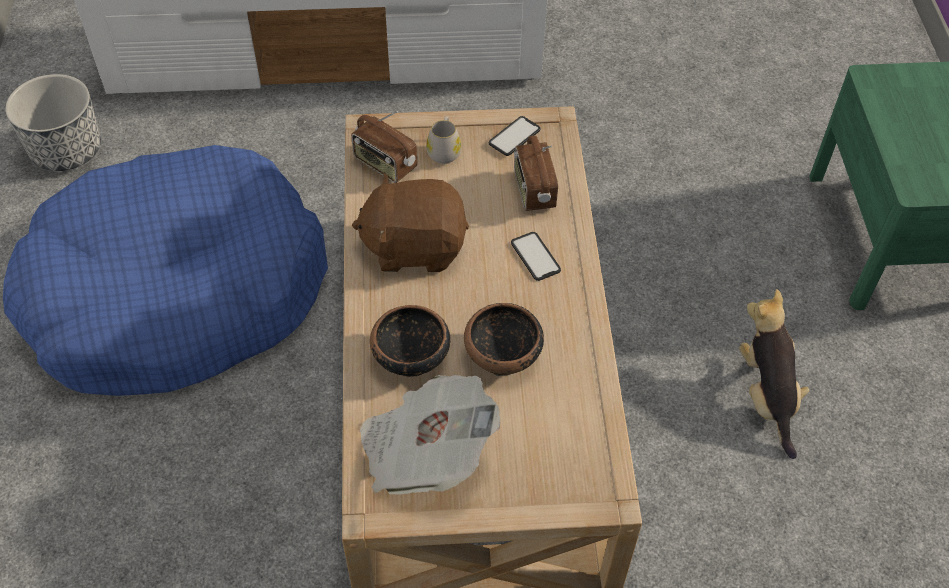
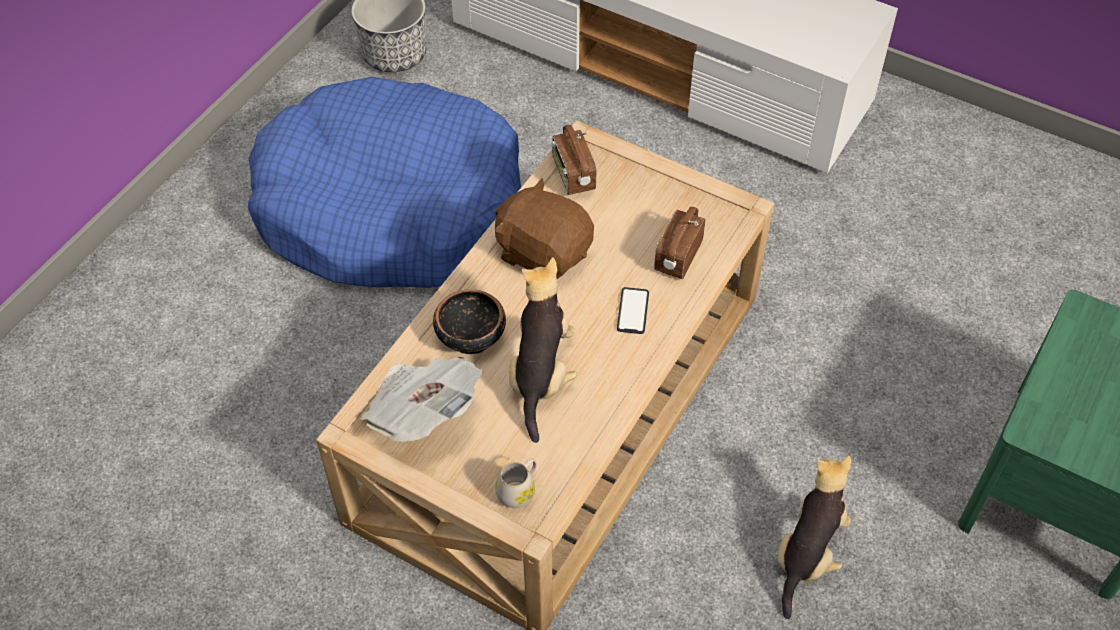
camera: 35 degrees right, 0 degrees up
(444, 150) = (631, 188): white mug -> white mug (519, 490)
(503, 355) = (541, 374): bowl -> plush toy
(514, 136) = (699, 204): phone -> none

